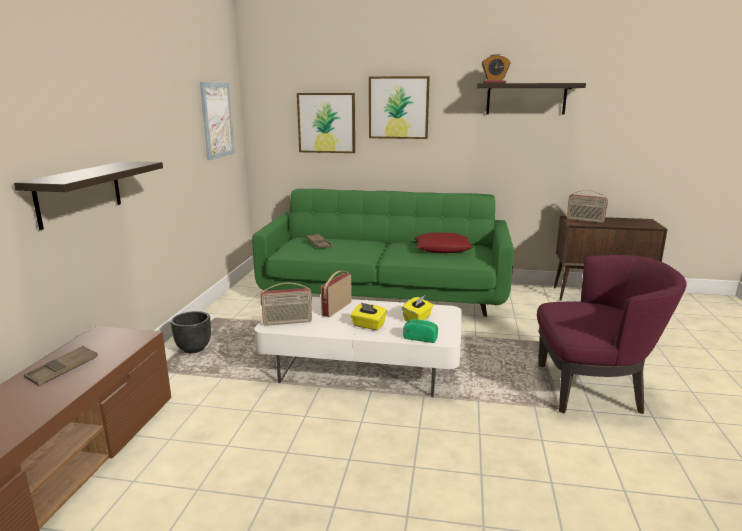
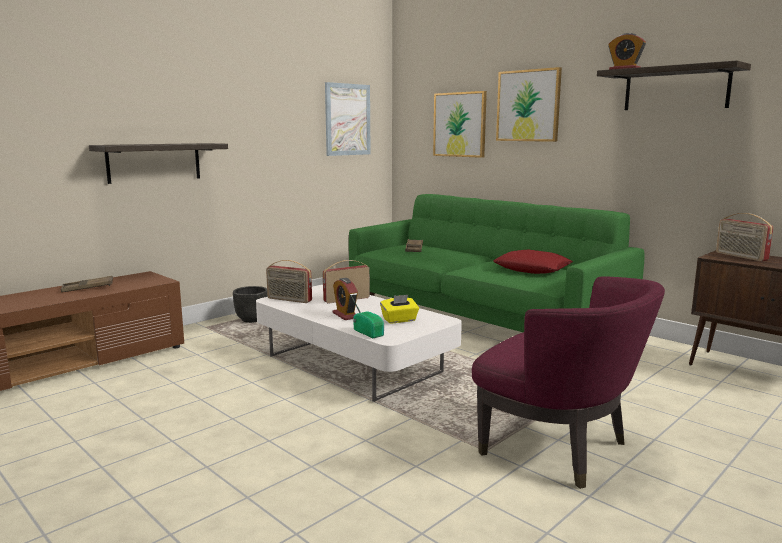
camera: 35 degrees right, 5 degrees down
(368, 326) = (345, 315): yellow tissue box -> alarm clock

